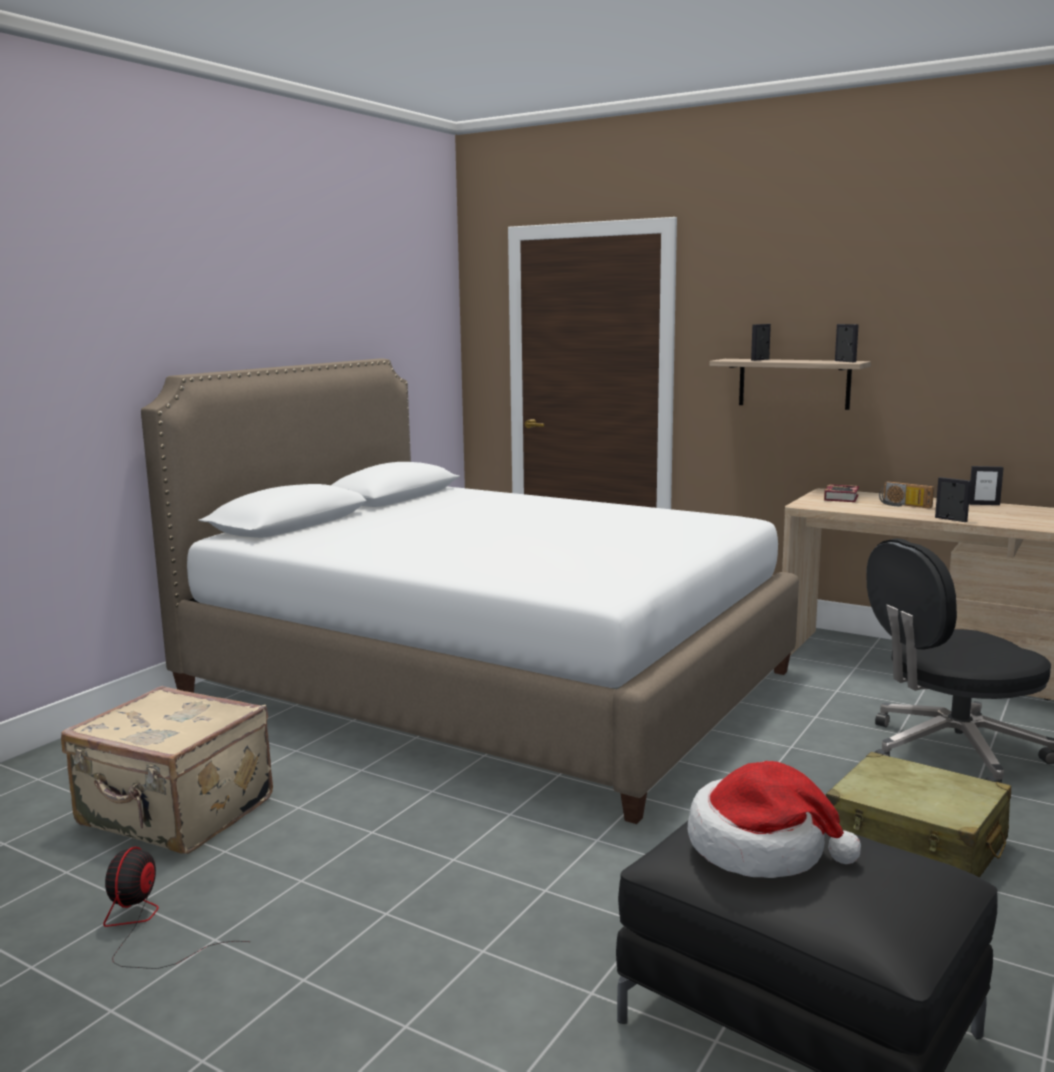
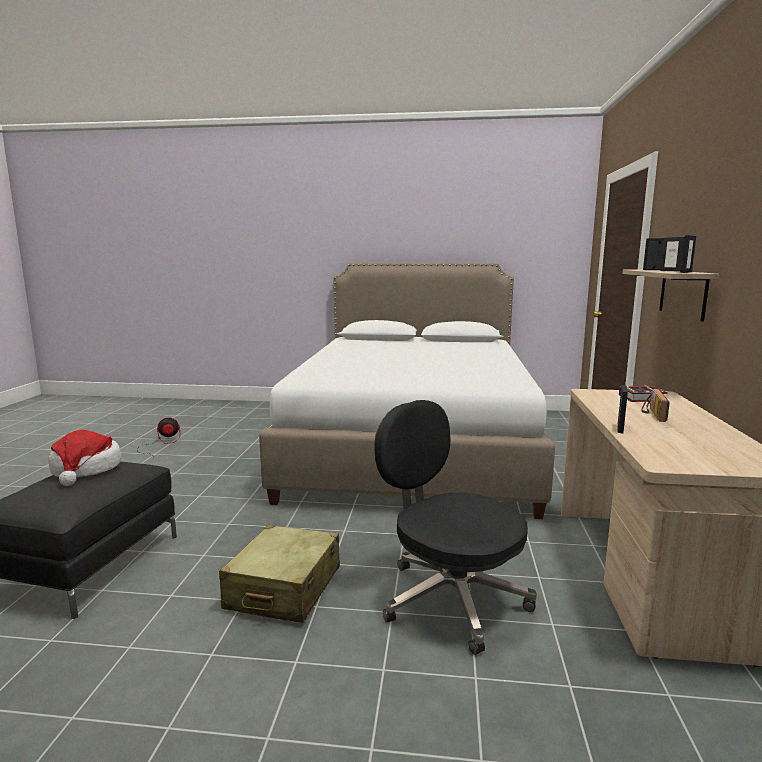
camera: 65 degrees right, 0 degrees up
(175, 814) = (238, 429): beige suitcase -> none
(983, 504) = (733, 438): picture frame -> picture frame (670, 271)

